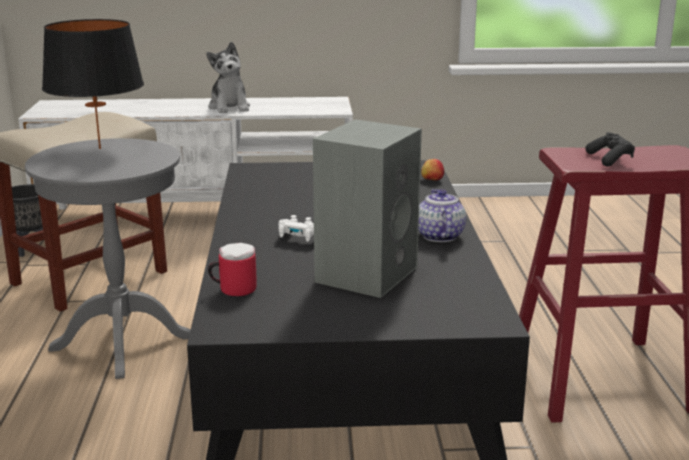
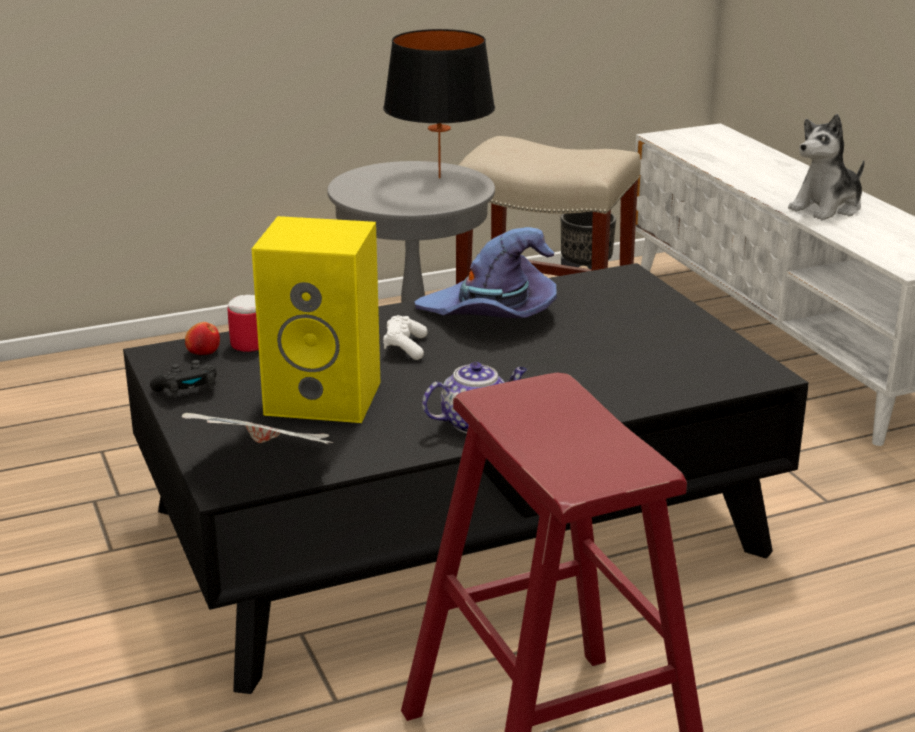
camera: 70 degrees right, 5 degrees up
(270, 208) = (491, 315): none -> purple hat
(366, 273) = (326, 397): grey speaker -> yellow speaker
(432, 180) = (700, 389): apple -> apple (203, 352)
(465, 304) = (268, 464): none -> newspaper
(609, 159) = (539, 420): black game controller -> black game controller (188, 391)

